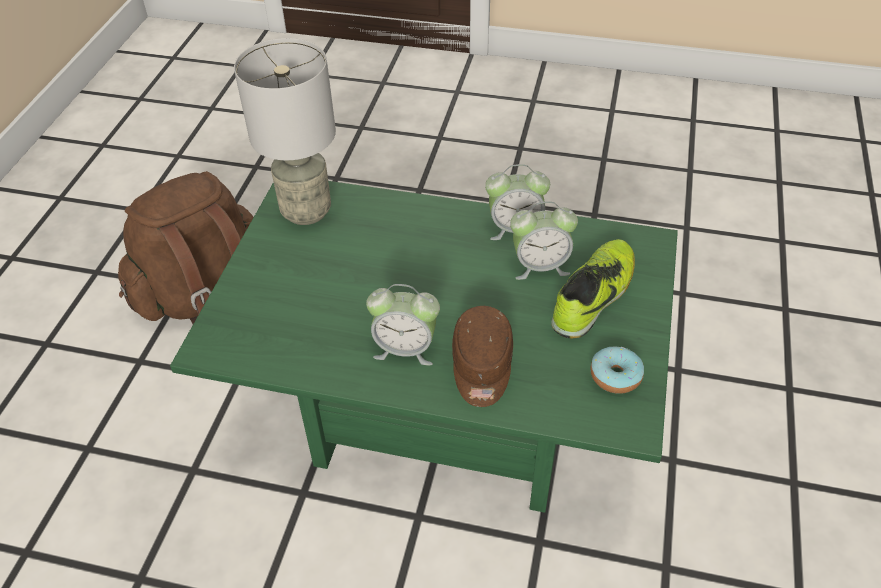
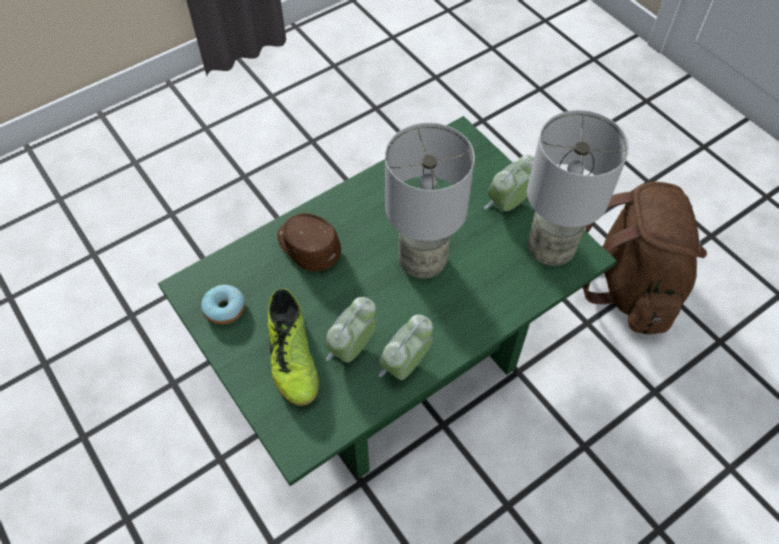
camera: 130 degrees right, 10 degrees up
(404, 277) = (423, 261): none -> grey table lamp
(405, 348) = (362, 221): alarm clock -> alarm clock (508, 204)

